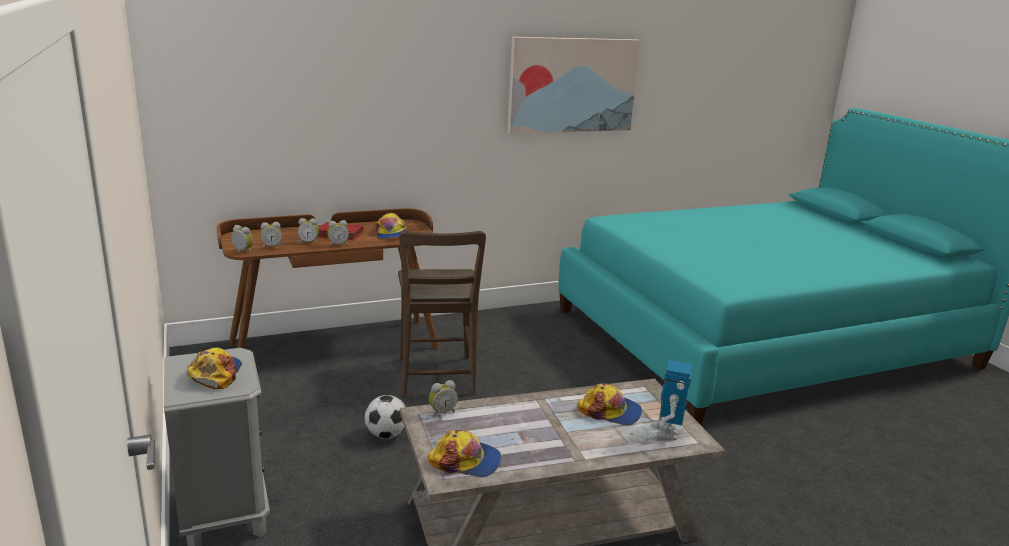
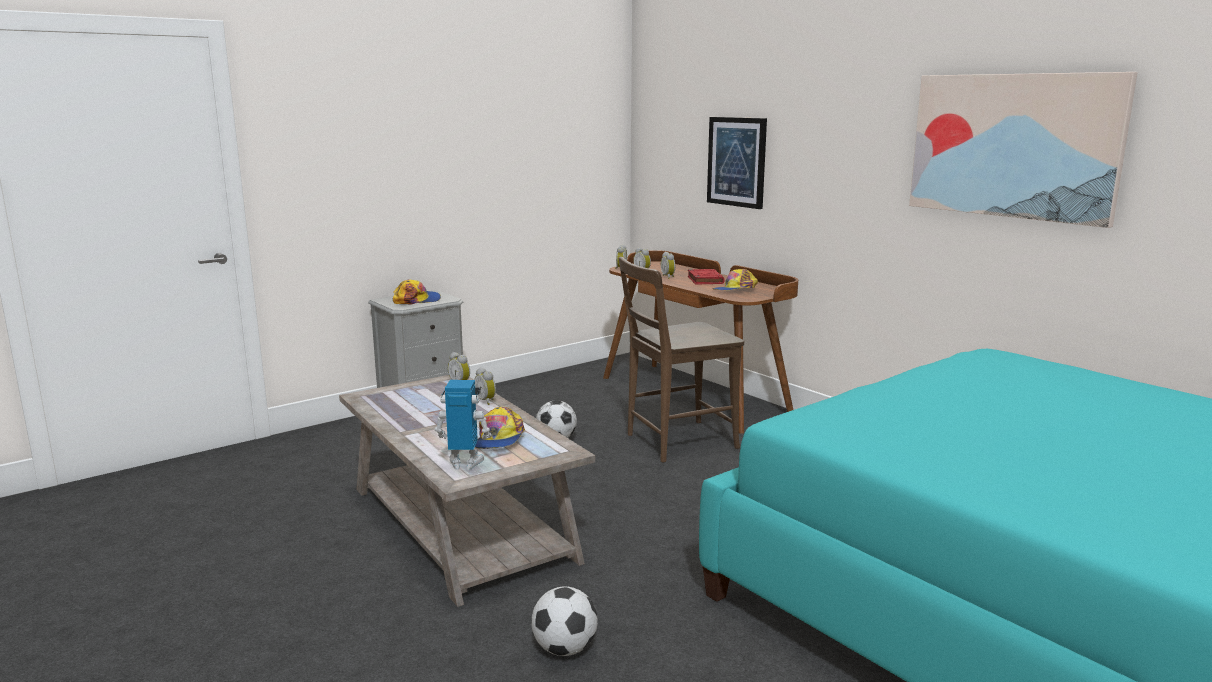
camera: 75 degrees right, 5 degrees down
(323, 114) = (737, 162): none -> picture
(338, 245) = (676, 283): alarm clock -> alarm clock (487, 401)
(466, 461) = (387, 398): cap -> none
(756, 496) = (564, 649): none -> football

